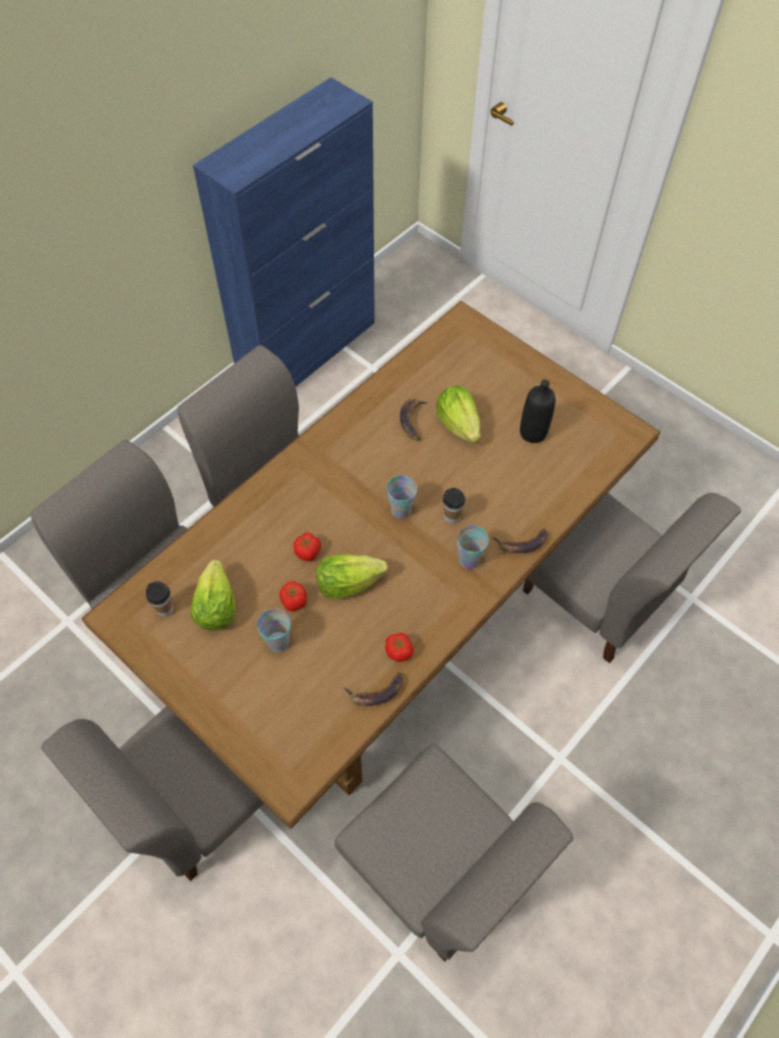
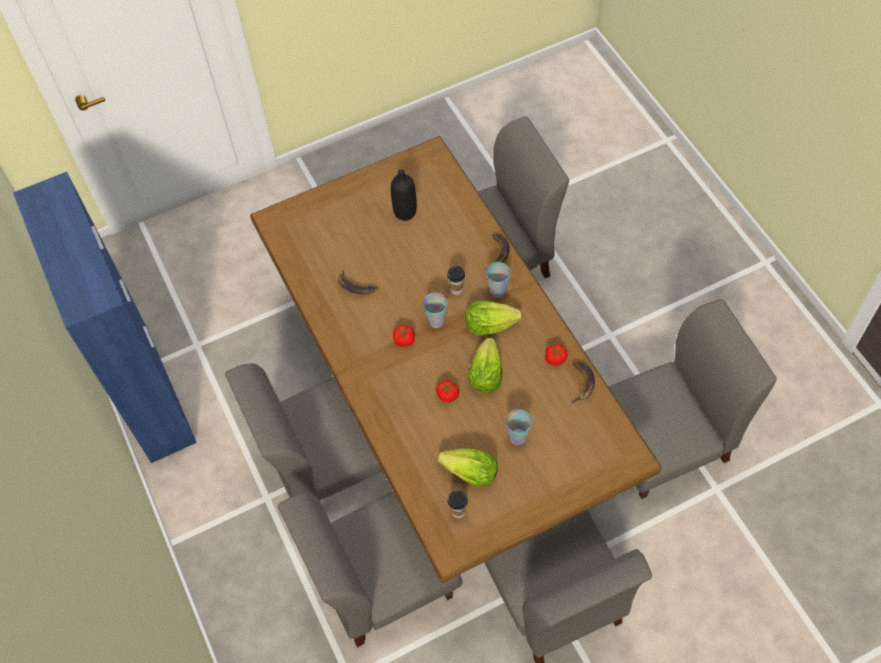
camera: 65 degrees left, 0 degrees up
(294, 601) = (487, 417): tomato -> tomato (404, 340)
(458, 424) = (374, 257): lettuce -> lettuce (489, 325)

